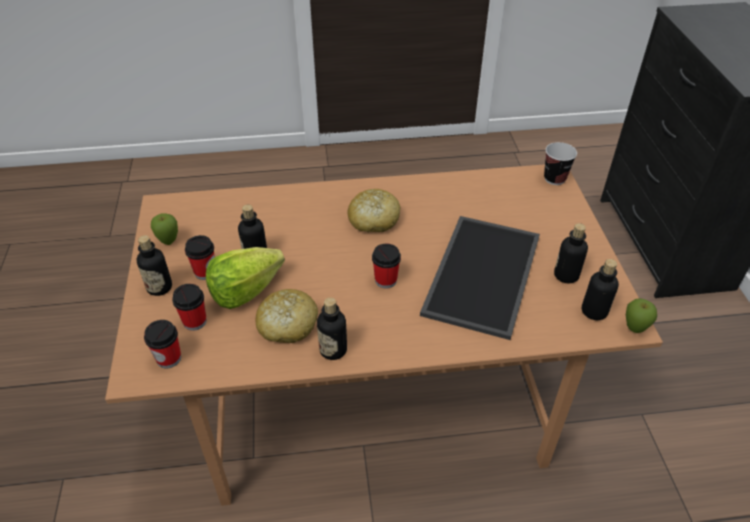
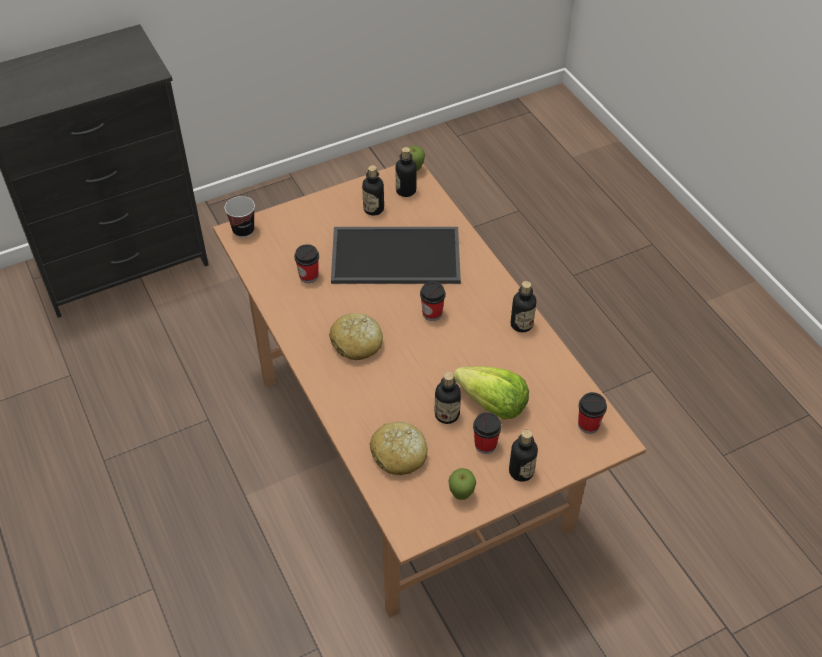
camera: 110 degrees left, 5 degrees up
(195, 321) = (543, 425): cup -> cup (308, 276)
(287, 324) = (512, 361): bread -> bread (399, 455)

